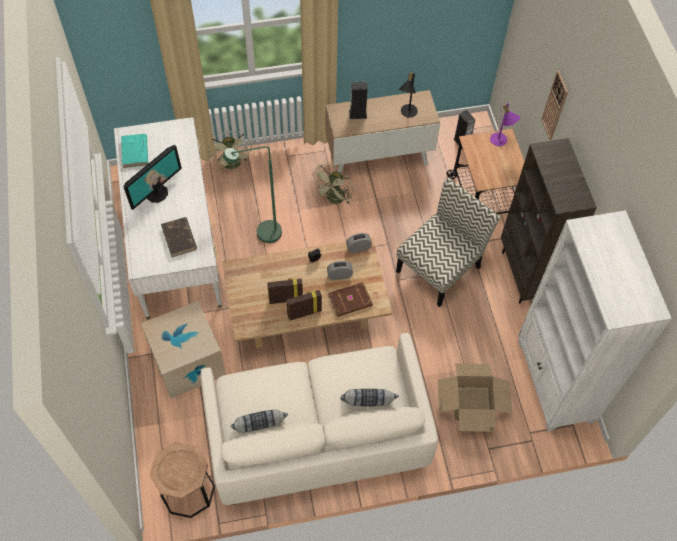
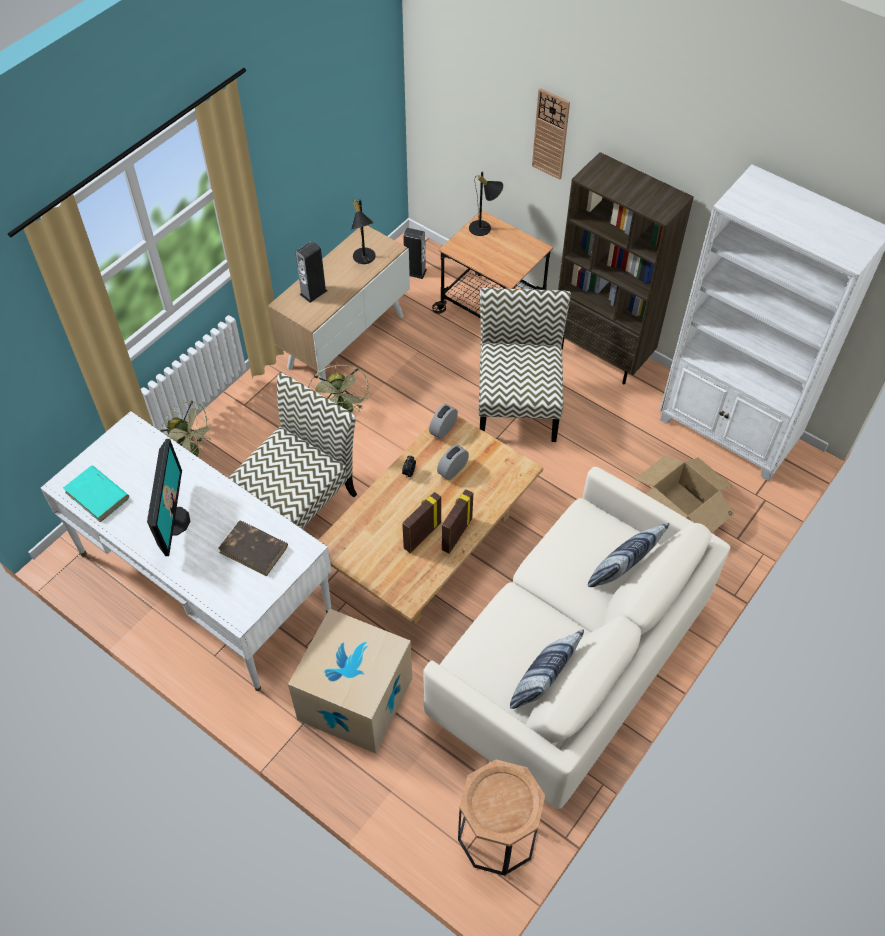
camera: 40 degrees left, 5 degrees down
(262, 234) = (299, 503): green floor lamp -> chair
(350, 301) = (491, 487): brown book -> none
(500, 142) = (484, 229): purple table lamp -> black table lamp

